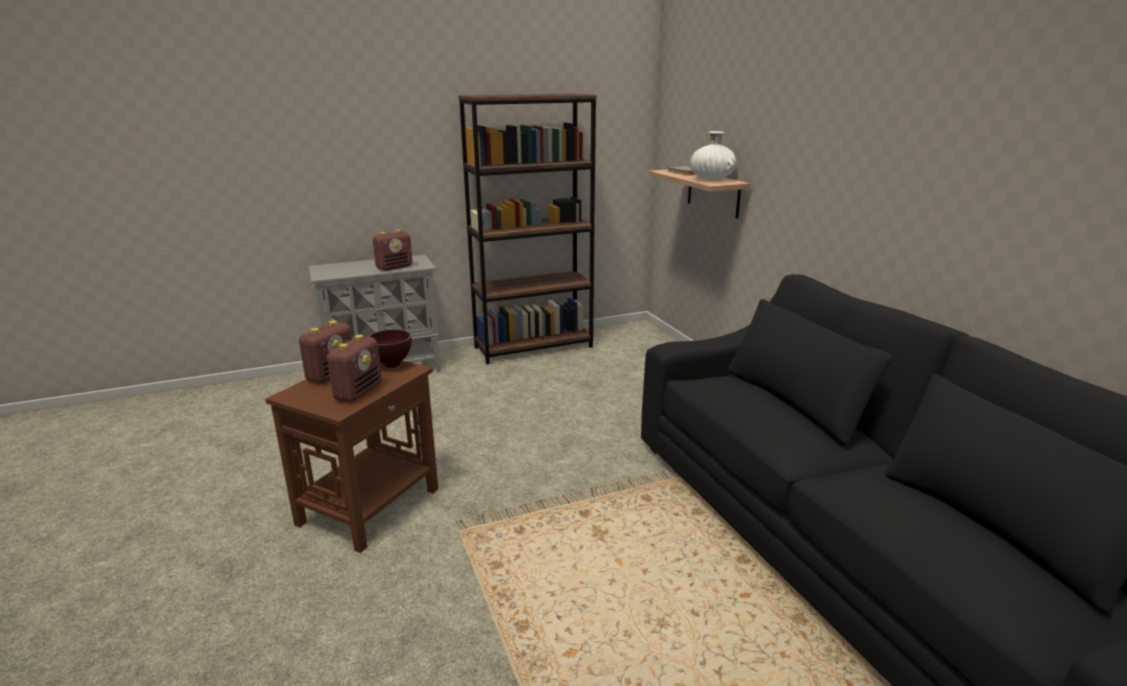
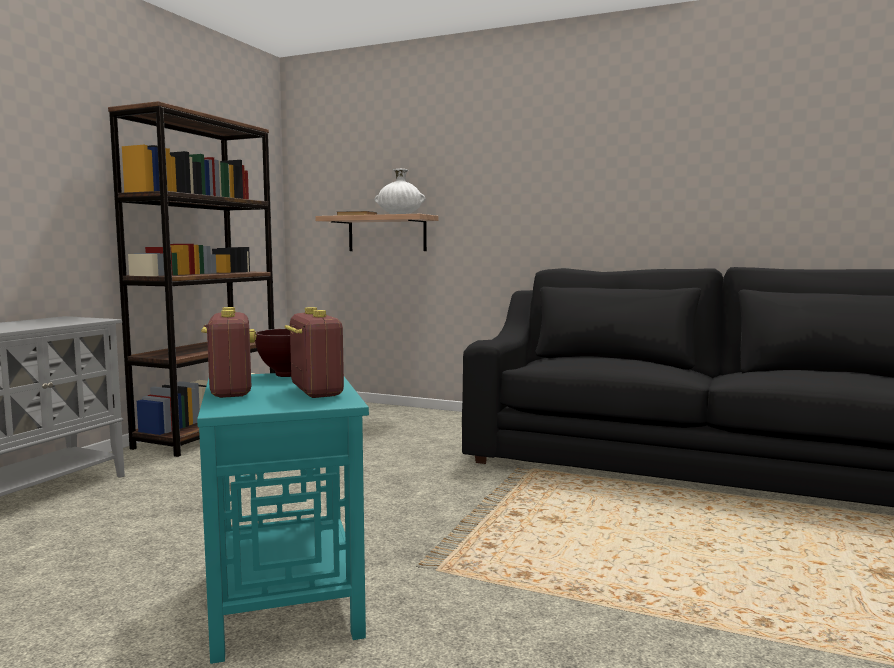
camera: 45 degrees left, 15 degrees down
(370, 506) = (286, 600): brown side table -> turquoise side table
(394, 267) = (57, 323): radio -> none

